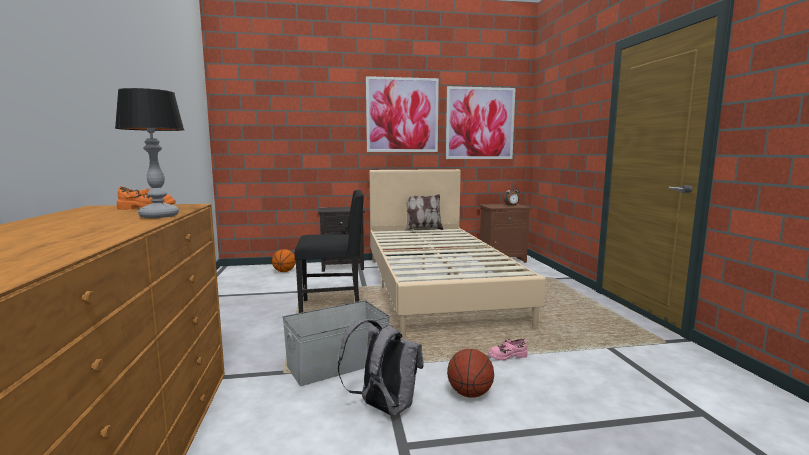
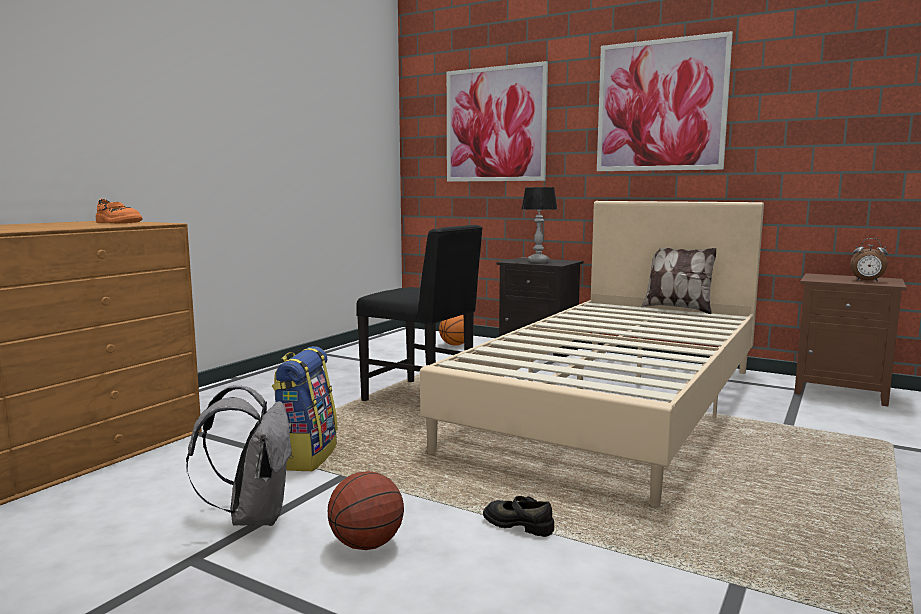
camera: 40 degrees right, 0 degrees up
(160, 216) = (73, 227): table lamp -> table lamp (538, 261)
(336, 364) = (305, 456): grey storage box -> backpack
(480, 123) = (820, 110): picture -> picture (495, 124)
(507, 355) = (518, 524): pink shoe -> black shoe

